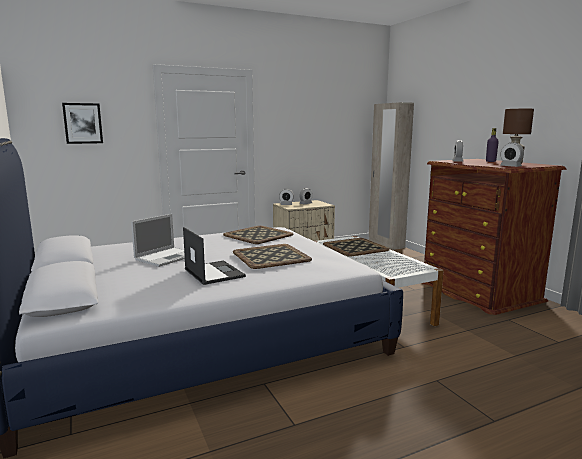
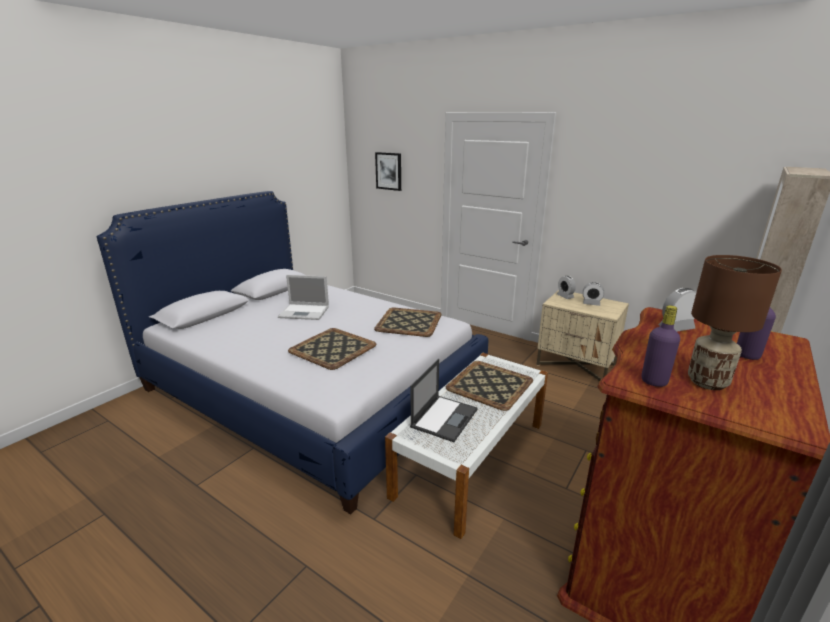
camera: 60 degrees right, 10 degrees up
(213, 272) = (273, 340): laptop -> laptop (444, 417)
(510, 166) = (654, 381): alarm clock -> purple bottle

